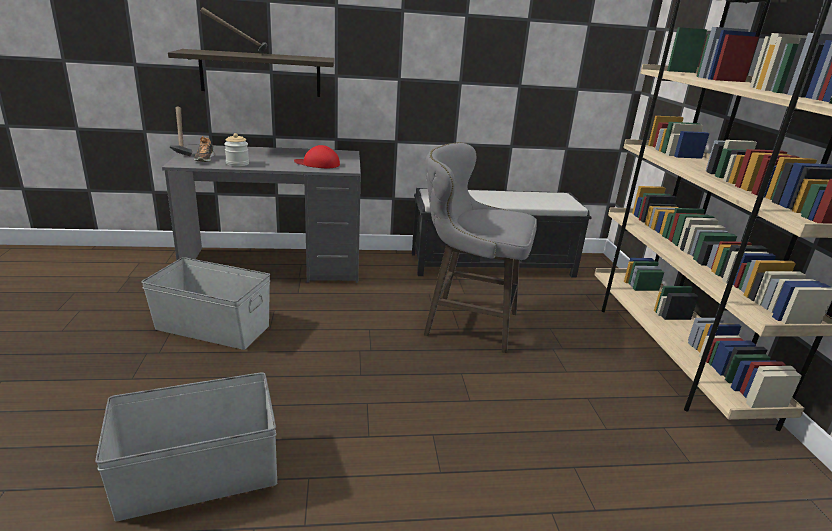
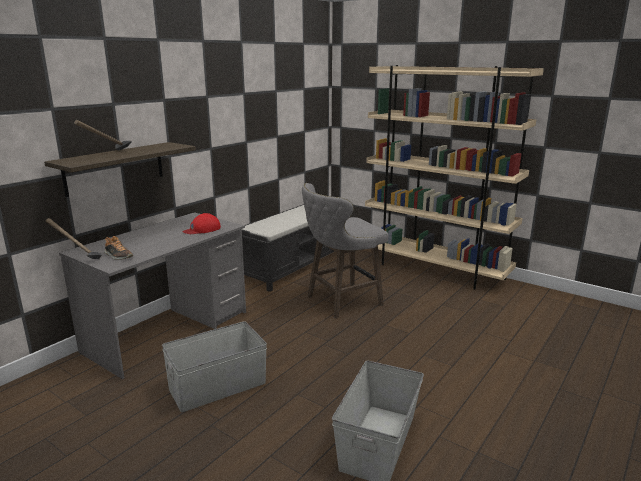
camera: 45 degrees left, 5 degrees down
(237, 163) = (153, 249): jar -> none

